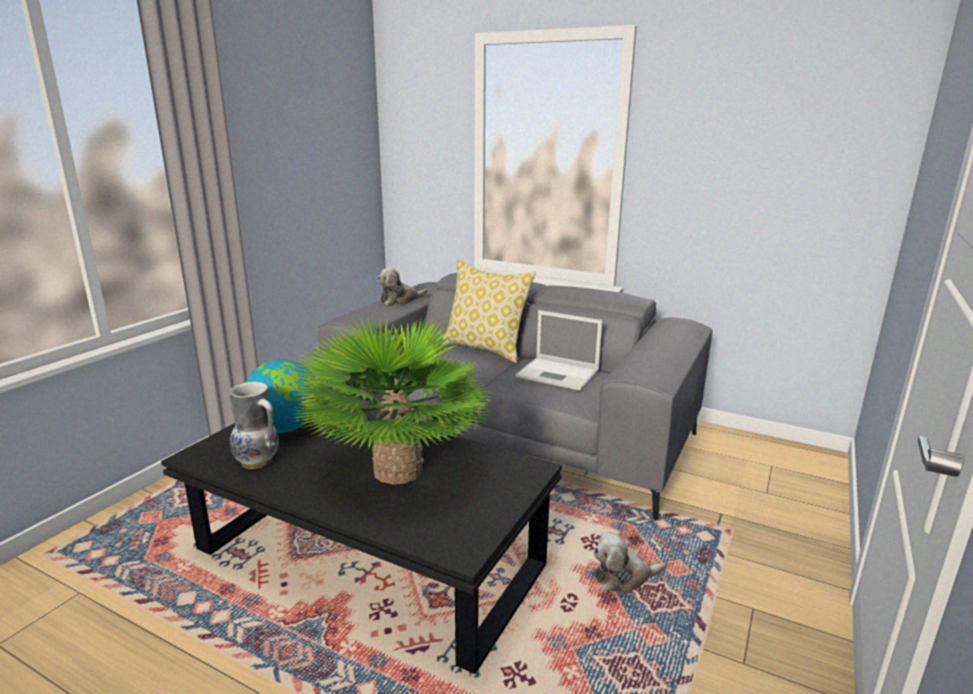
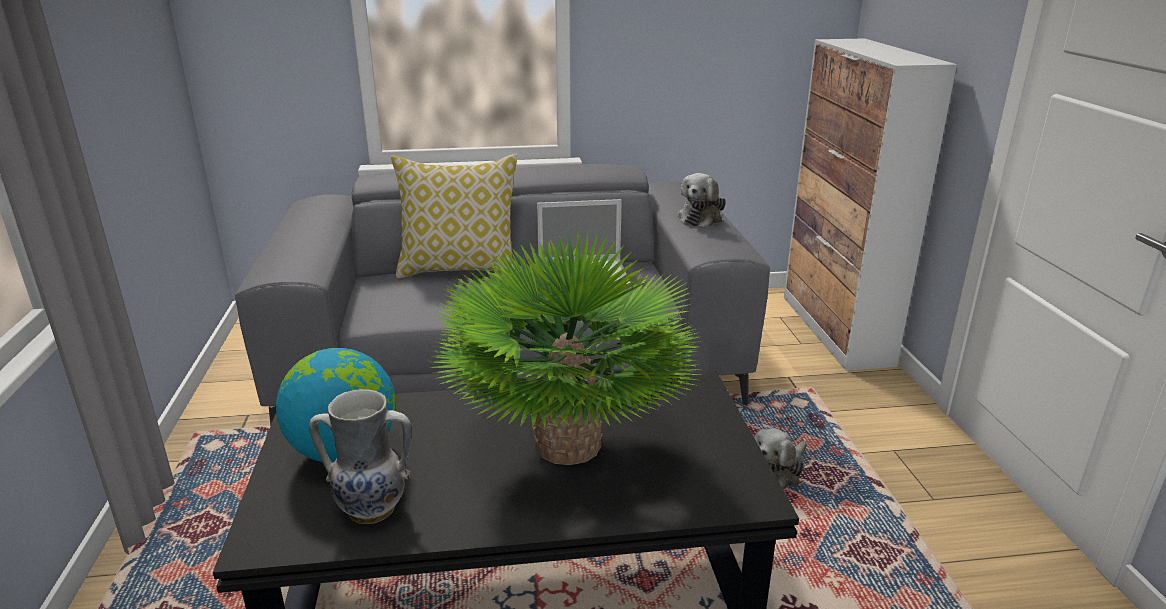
camera: 35 degrees left, 5 degrees up
(400, 300) = (314, 229): plush toy -> plush toy (701, 218)
(816, 493) = (835, 330): none -> cabinet

